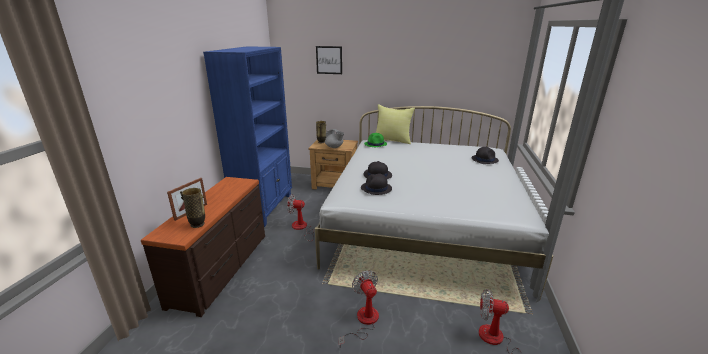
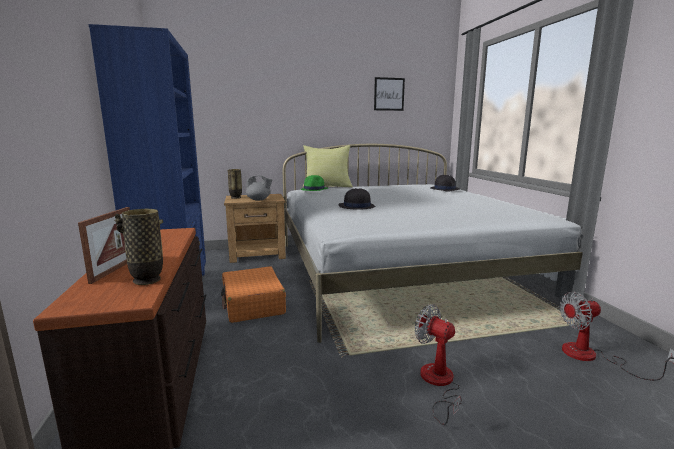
camera: 25 degrees left, 10 degrees down
(301, 228) = (253, 304): fan -> orange suitcase
(329, 60) = (237, 90): picture -> picture (389, 94)
(376, 188) = (374, 215): black hat -> none

